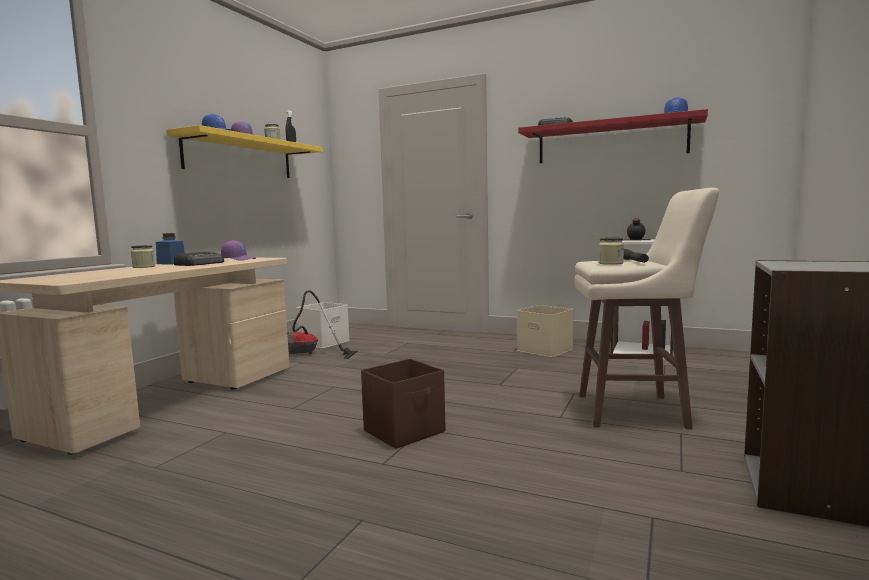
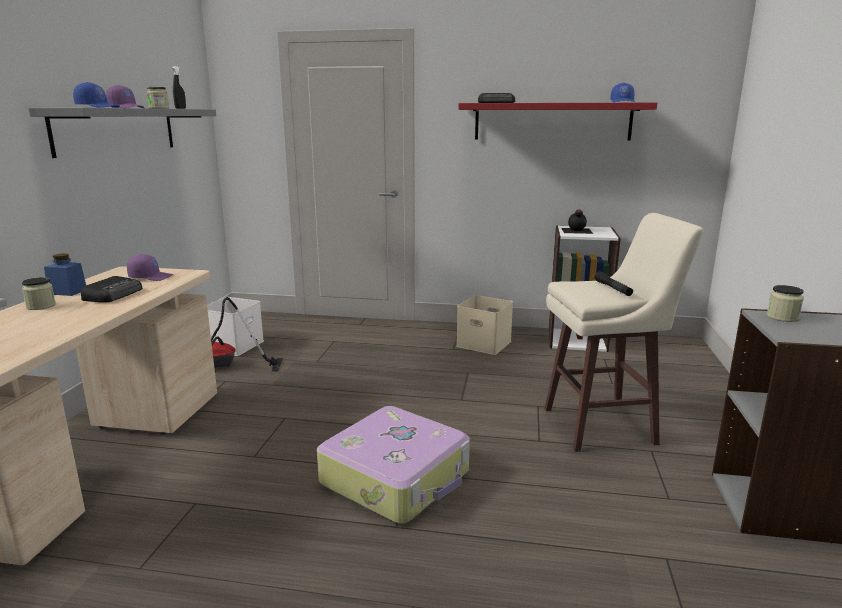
camera: 15 degrees left, 10 degrees up
(240, 157) = (117, 130): yellow shelf -> grey shelf
(405, 431) = (397, 478): brown storage box -> suitcase
(610, 263) = (595, 295): jar -> jar (782, 317)

